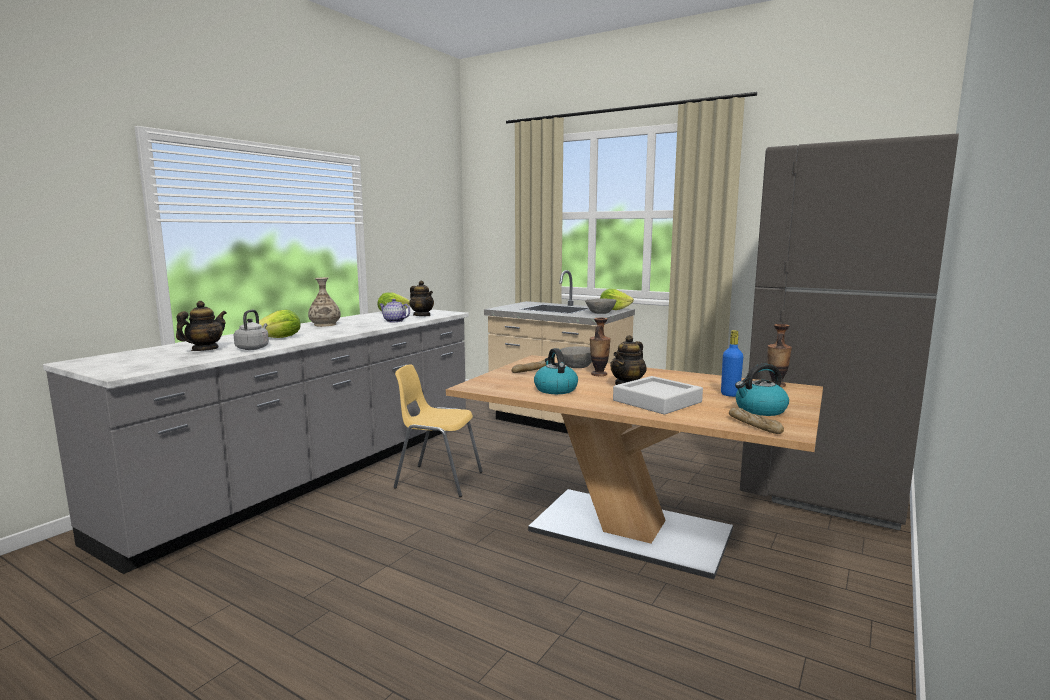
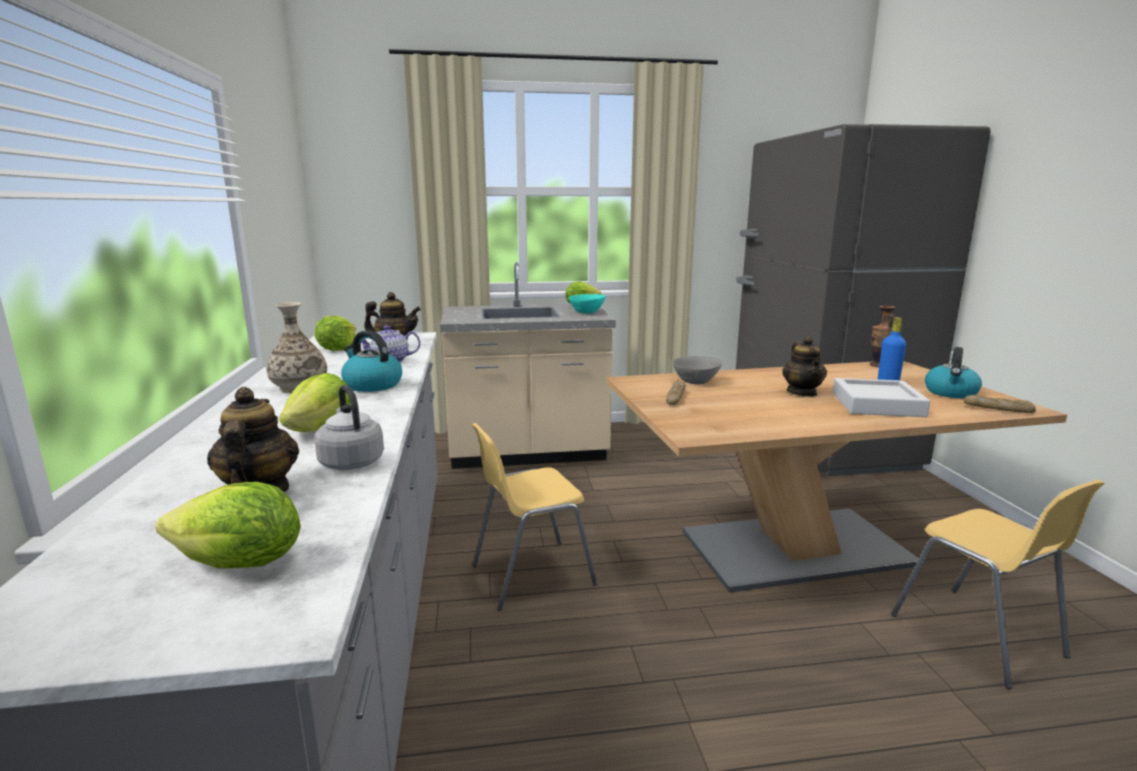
camera: 40 degrees left, 5 degrees up
(149, 362) = (241, 565): none -> lettuce
(555, 389) = (771, 415): kettle -> kettle (372, 385)
(599, 374) = (743, 386): vase -> none
(600, 313) = (586, 312): grey bowl -> turquoise bowl
(654, 628) = (978, 636): none -> yellow chair

